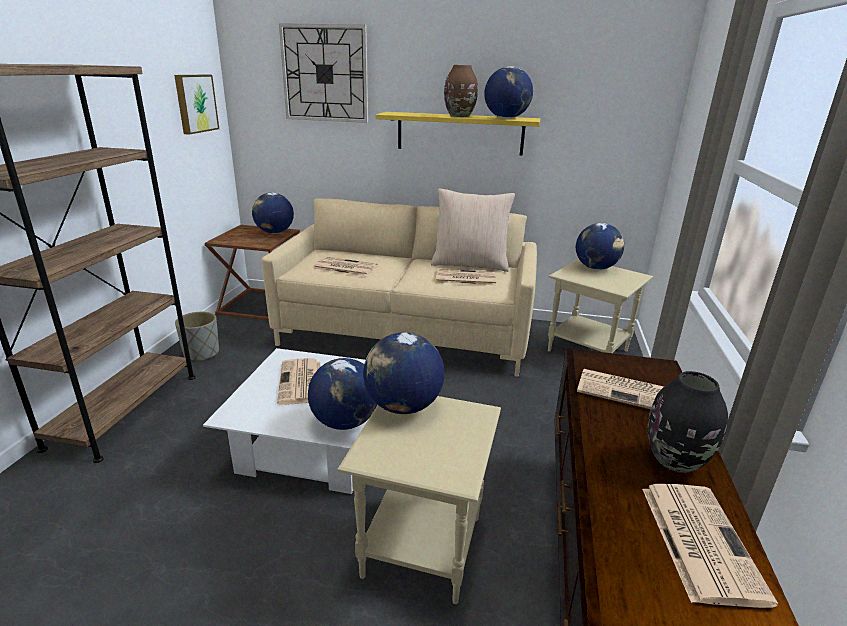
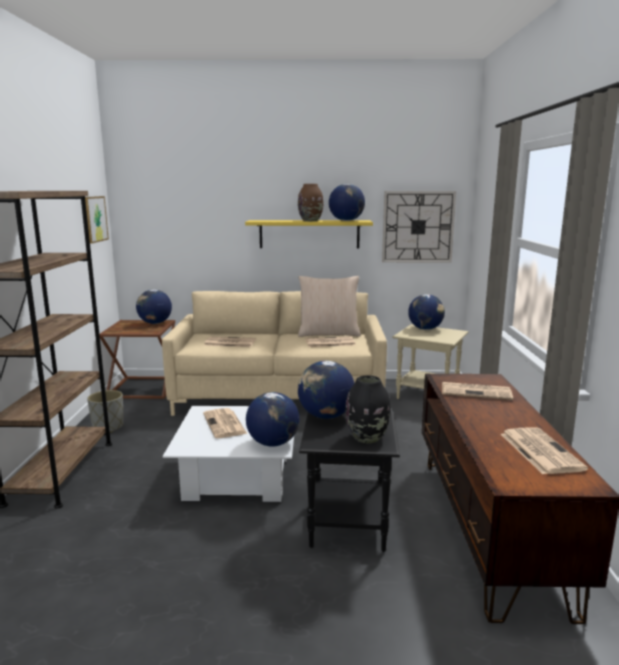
camera: 10 degrees left, 10 degrees down
(325, 74) = (198, 193): wall clock -> wall clock (418, 227)
(422, 548) = (347, 525): beige side table -> black side table
(676, 460) = (516, 420): black vase -> black vase (367, 438)

